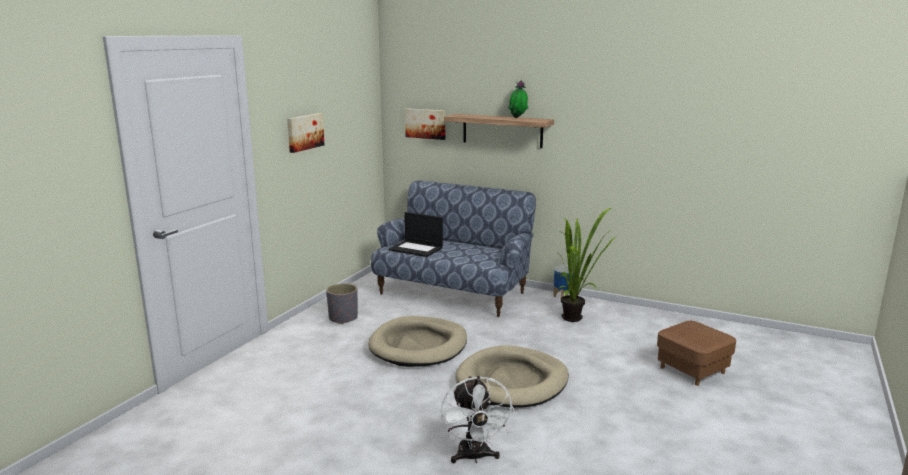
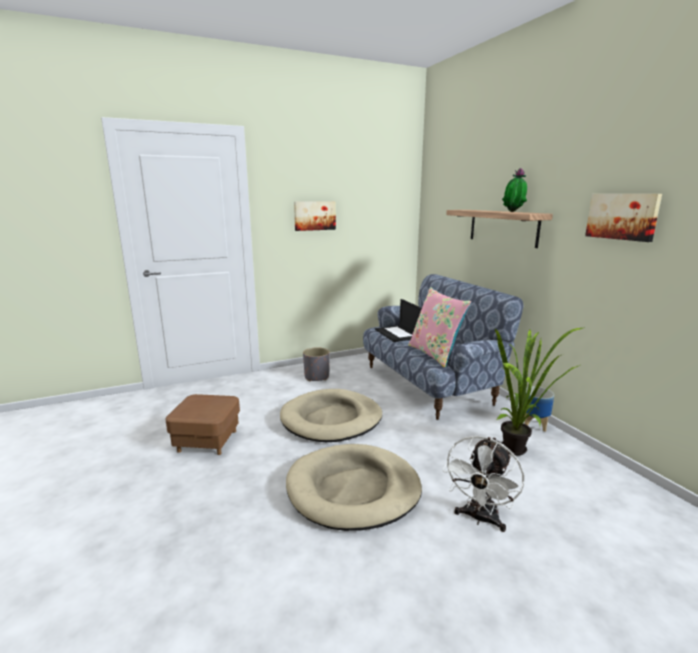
camera: 40 degrees right, 0 degrees up
(426, 123) = (446, 220): picture -> picture (622, 216)
(474, 457) = (202, 551): white fan -> white fan (480, 519)
(477, 258) = (435, 354): none -> pink pillow
(692, 370) = (599, 595): brown ottoman -> brown ottoman (207, 441)

